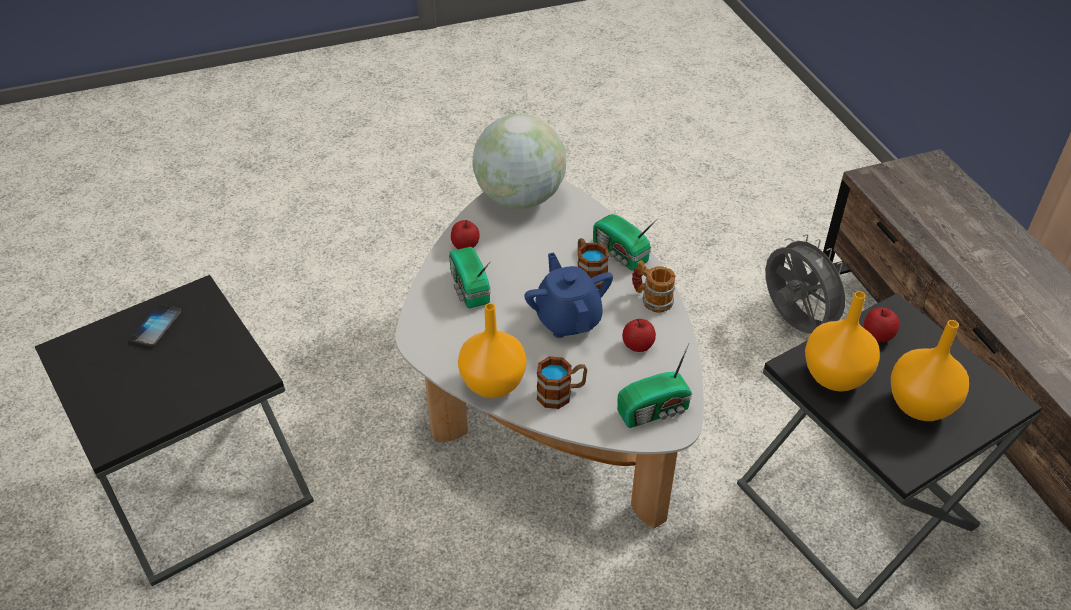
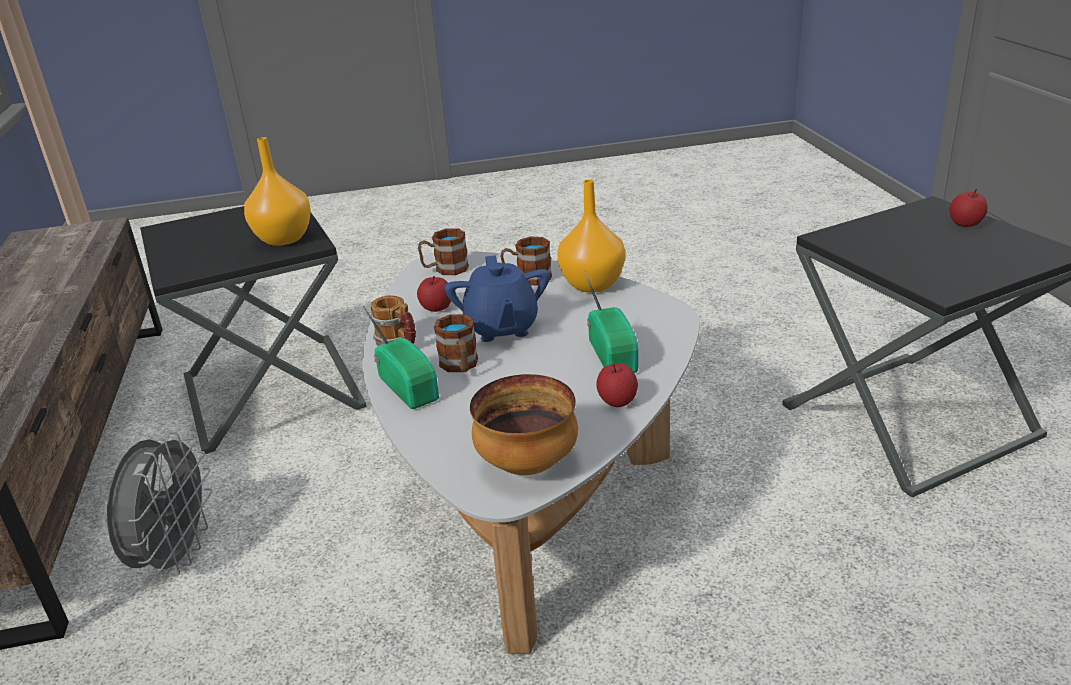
camera: 170 degrees left, 15 degrees down
(156, 326) = (966, 266): phone -> none
(520, 198) = (526, 464): globe -> bowl
(655, 411) = (445, 269): radio -> mug
(794, 323) = (176, 556): grey fan -> grey fan turned 150 degrees counterclockwise
(877, 335) = (214, 260): apple -> apple (965, 224)
(920, 406) = (235, 225): orange vase -> none

